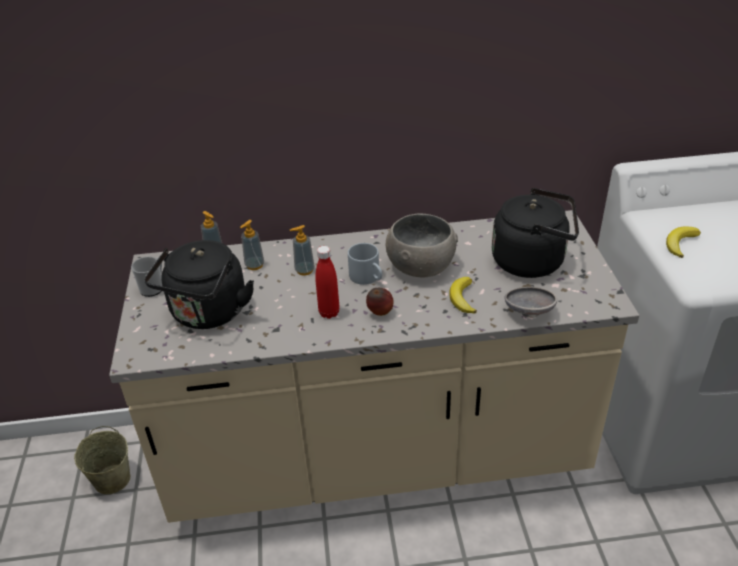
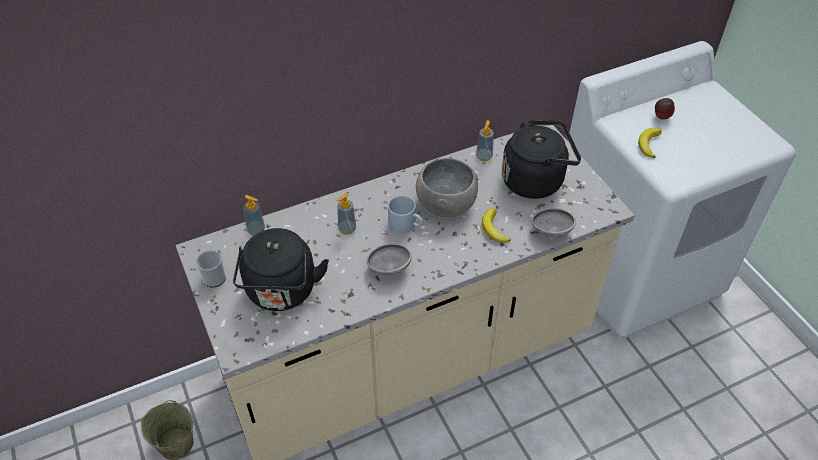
camera: 20 degrees left, 10 degrees up
(254, 265) = (299, 233): soap dispenser -> soap dispenser (484, 156)
(329, 313) = (389, 267): red bottle -> grey bowl
(380, 313) = (432, 258): apple -> apple (661, 118)

